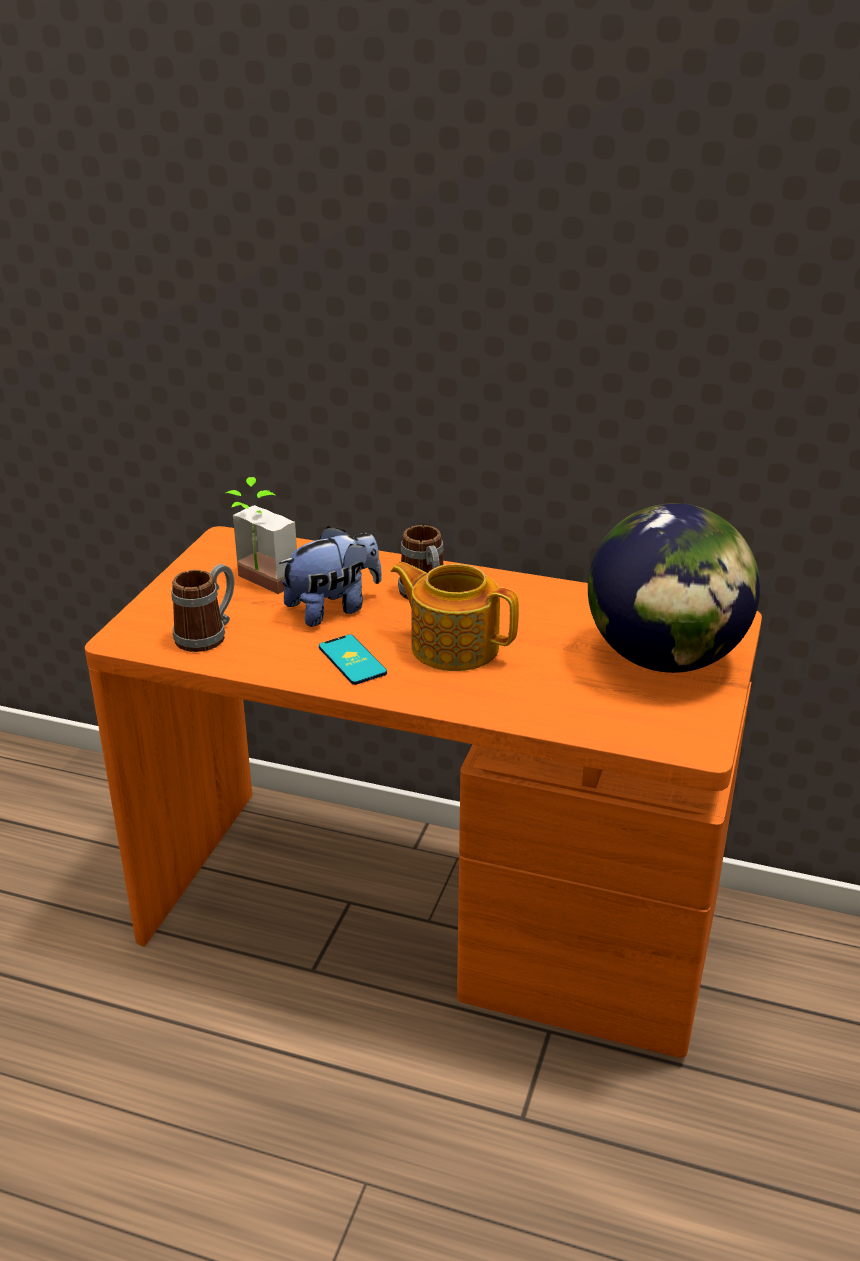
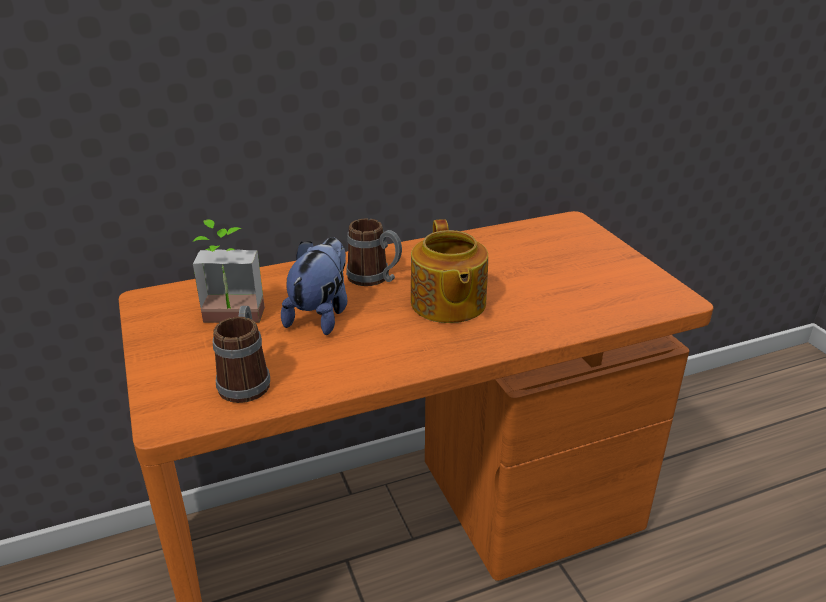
camera: 40 degrees left, 0 degrees up
(352, 660) = (394, 346): phone -> none
(453, 646) = (447, 304): teapot -> teapot turned 90 degrees counterclockwise
(665, 659) = (579, 257): globe -> none

